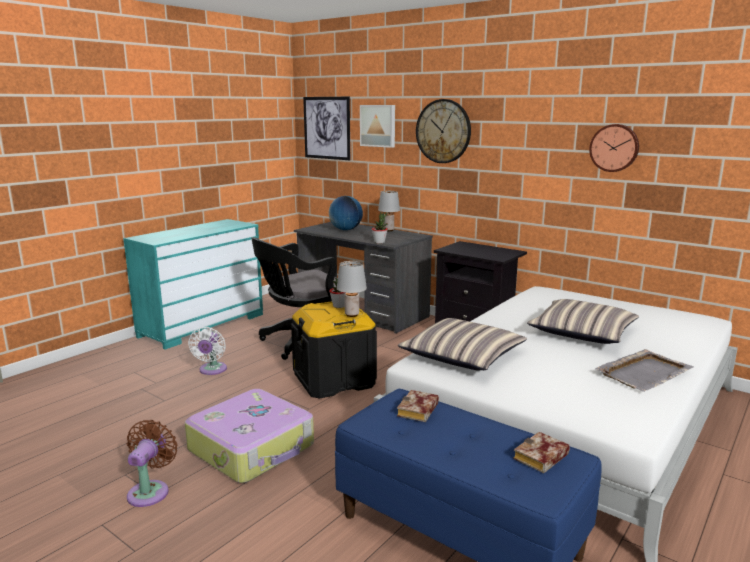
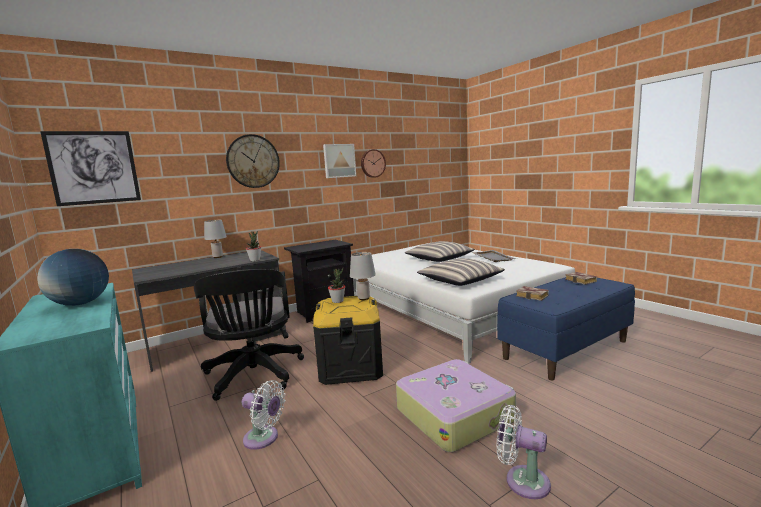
camera: 70 degrees left, 5 degrees down
(150, 491) = (522, 480): brown fan -> white fan
(345, 230) = (184, 267): globe -> globe (80, 304)
(378, 125) = (177, 160): picture -> picture (339, 160)

